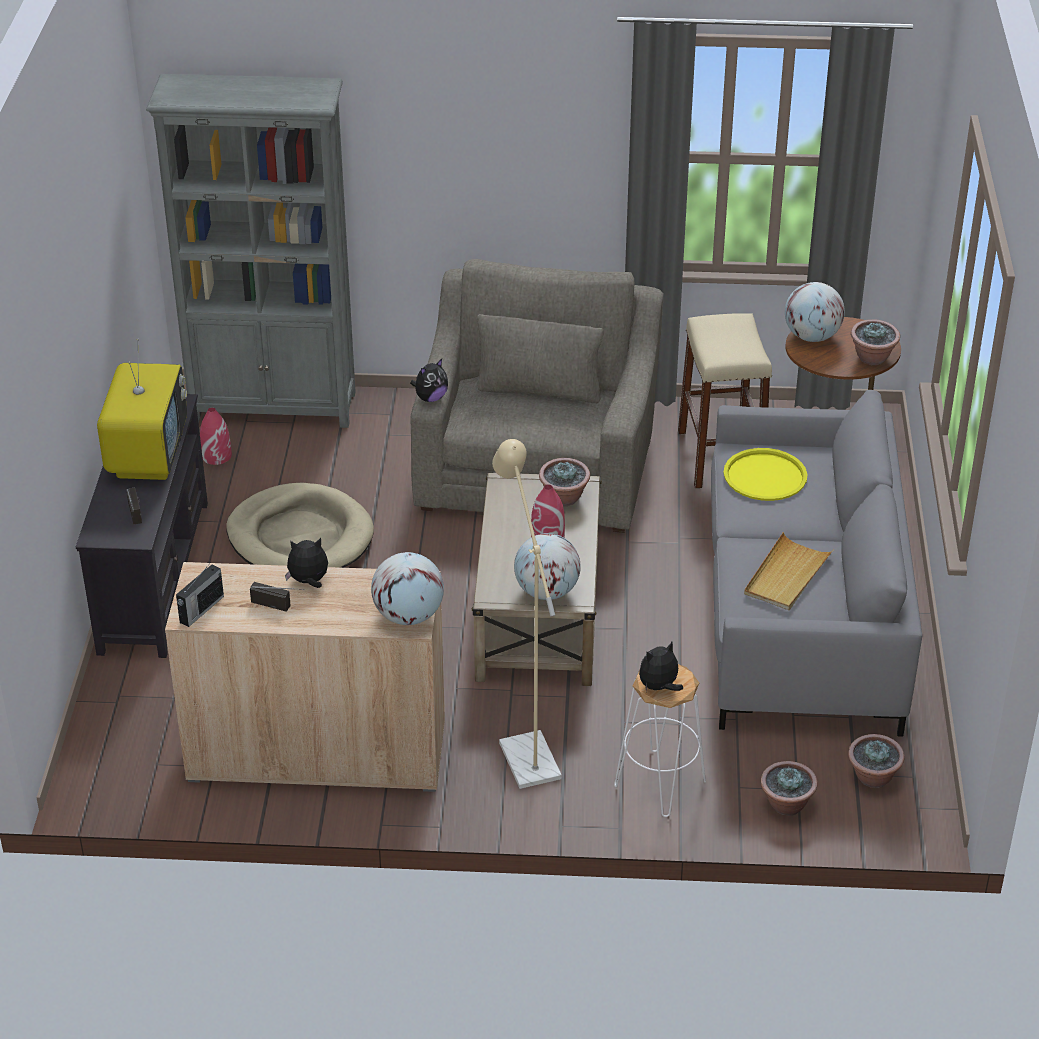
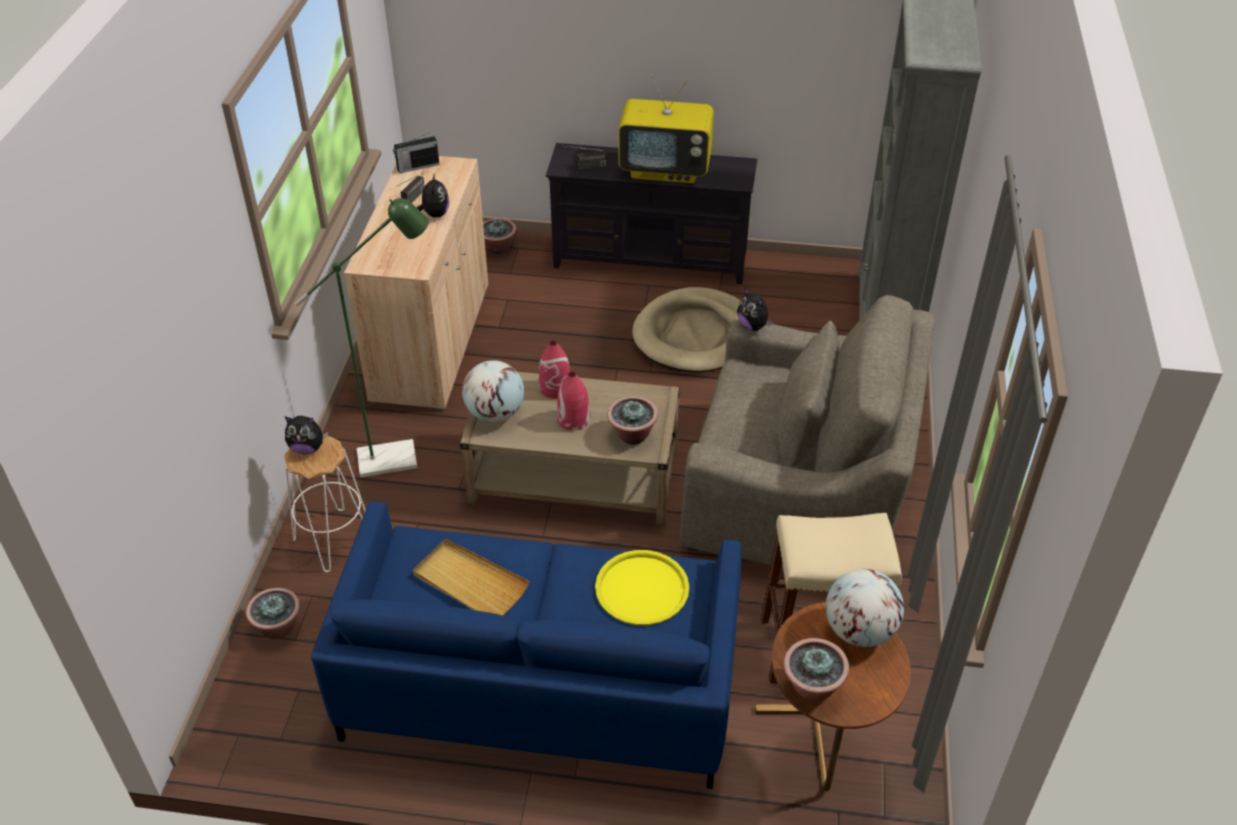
camera: 95 degrees right, 5 degrees up
(201, 610) = (417, 167): radio -> radio turned 60 degrees counterclockwise
(216, 456) = (810, 288): red vase -> red vase (555, 388)
(408, 616) = (376, 262): globe -> none
(525, 751) = (399, 457): beige floor lamp -> green floor lamp
(659, 687) = (307, 448): plush toy -> plush toy turned 120 degrees clockwise
(800, 614) = (540, 682): grey sofa -> blue sofa
(873, 778) = (289, 703): potted plant -> potted plant (498, 248)

